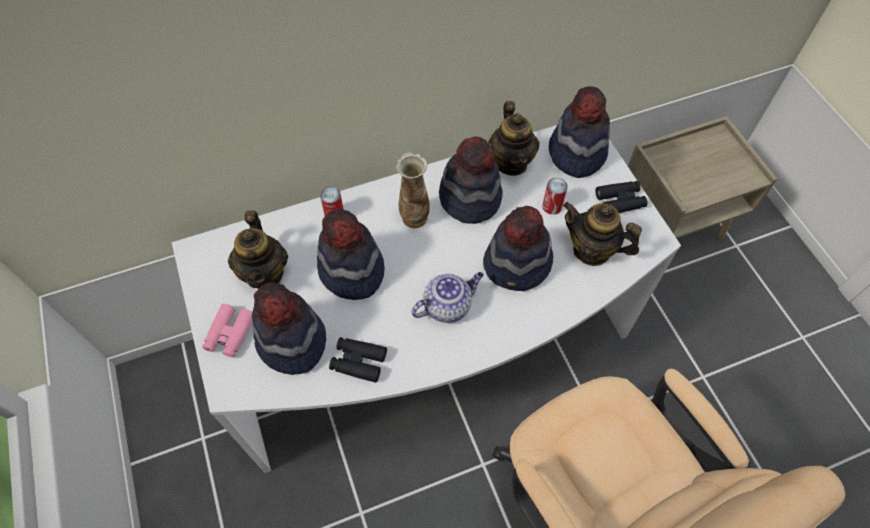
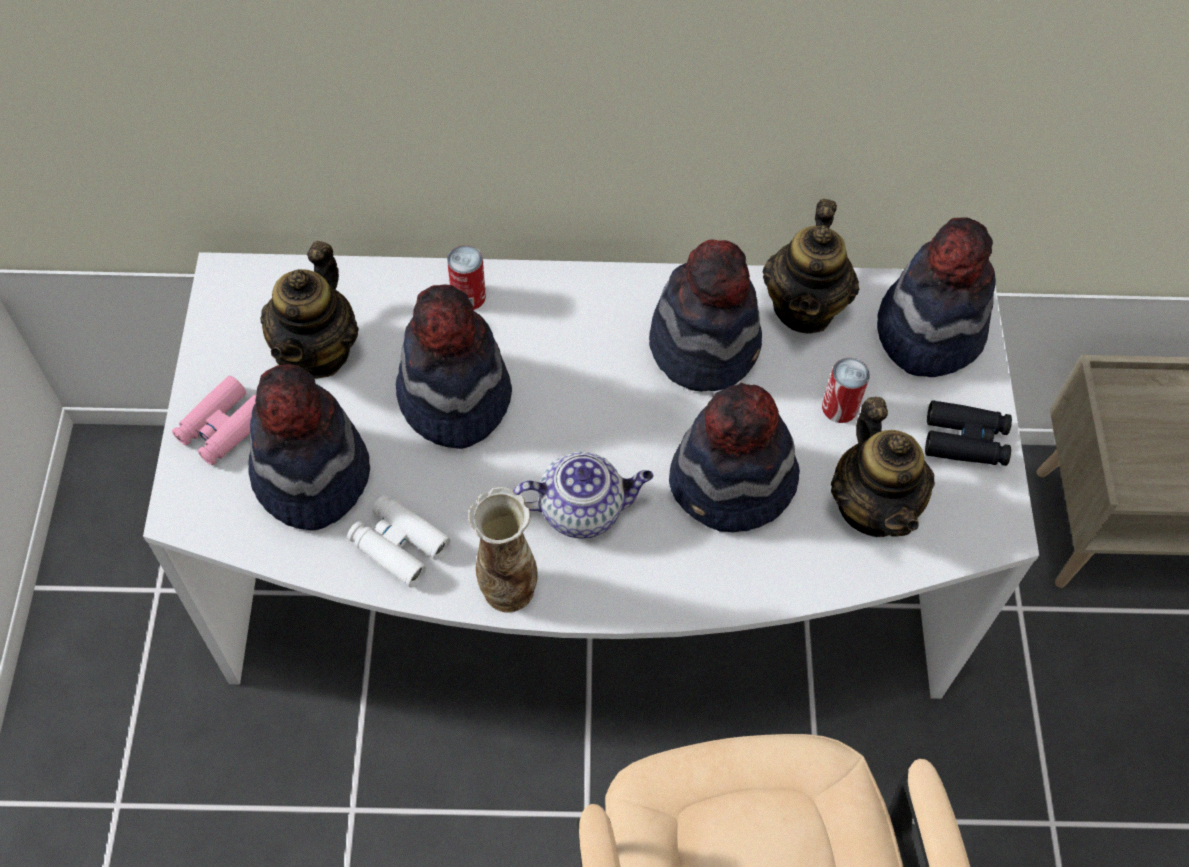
camera: 20 degrees right, 0 degrees up
(358, 361) = (399, 545): black binoculars -> white binoculars
(414, 218) = (595, 347): vase -> vase (507, 590)
(592, 250) = (873, 506): teapot -> teapot turned 150 degrees counterclockwise

